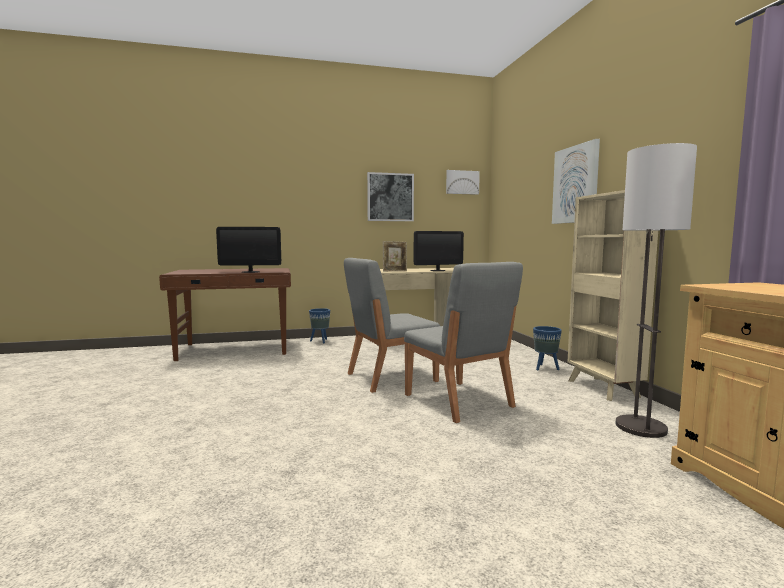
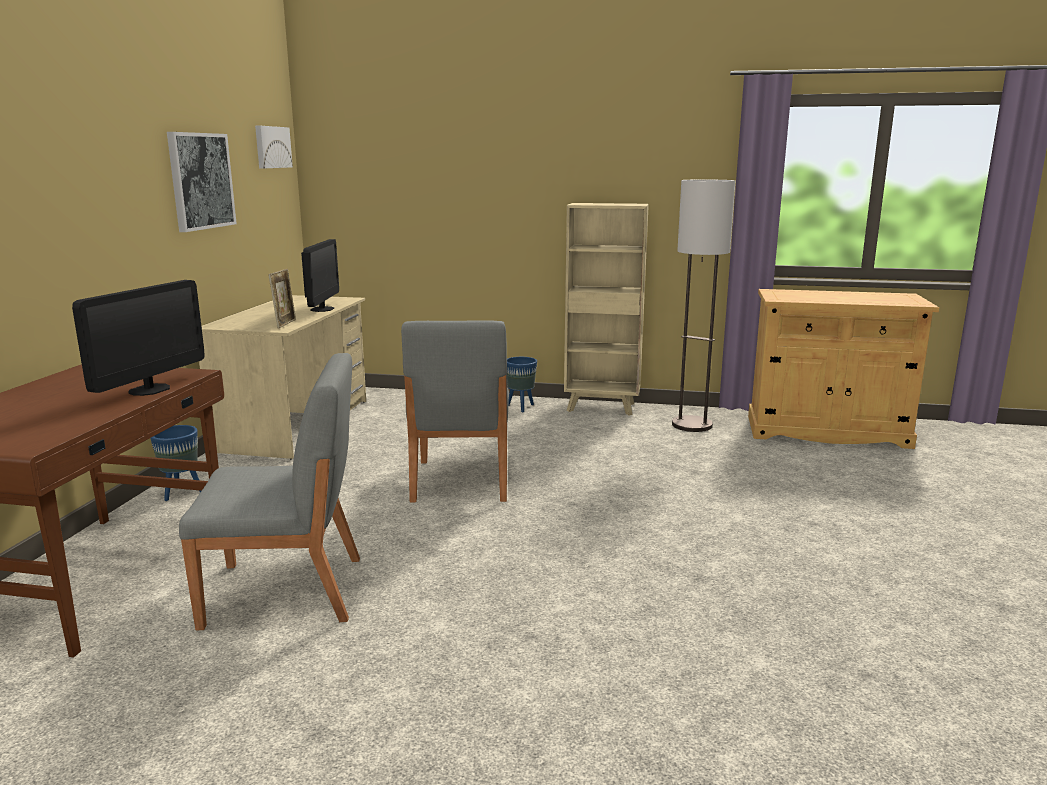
camera: 65 degrees left, 10 degrees up
(458, 401) = (578, 467): grey chair -> grey chair (287, 592)
(575, 184) = (515, 179): picture -> none

